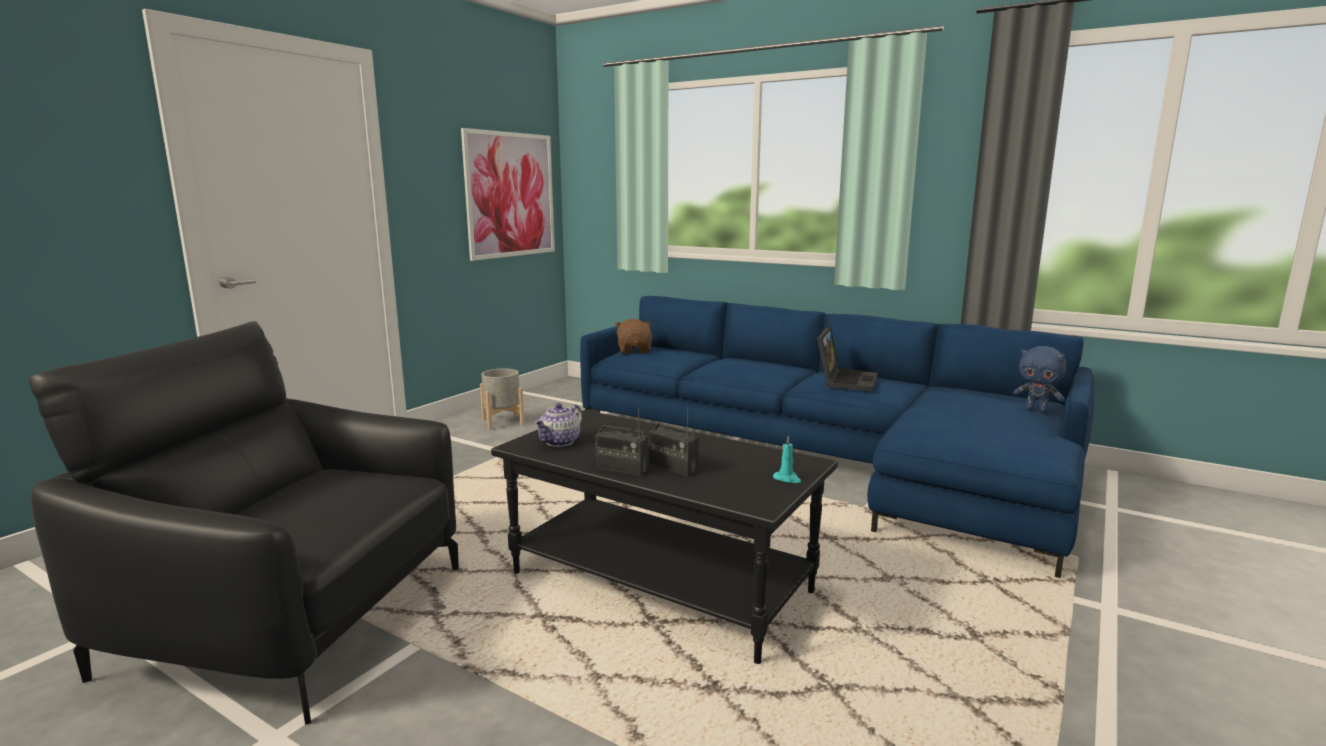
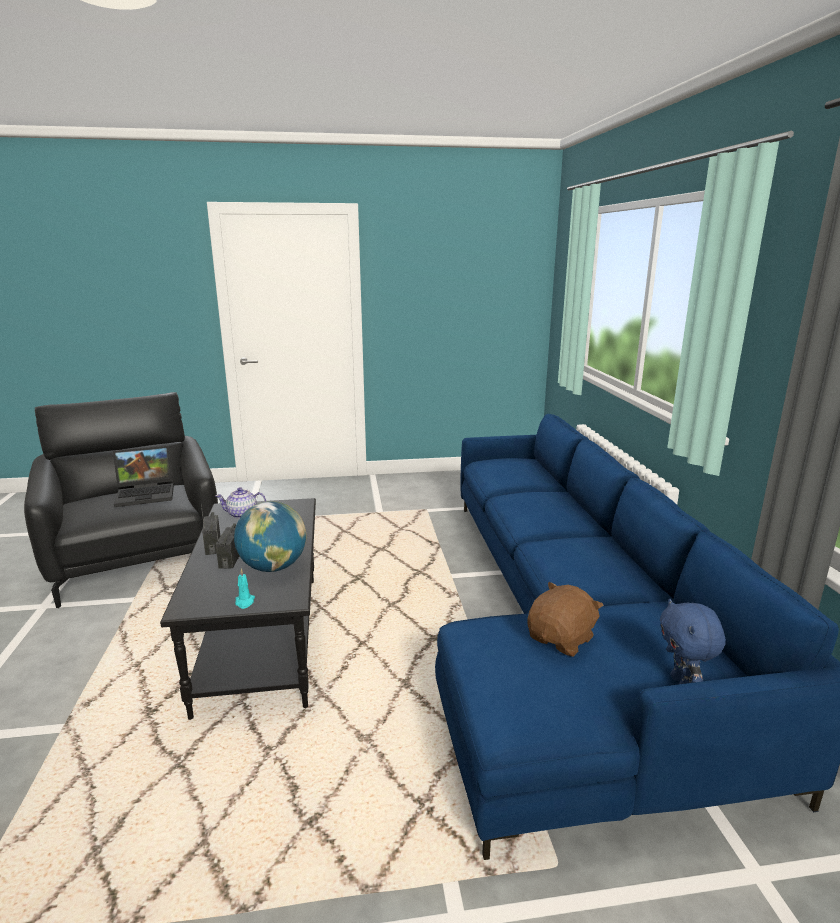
camera: 50 degrees right, 5 degrees up
(502, 422) = (421, 488): grey planter -> none
(510, 195) = (486, 307): picture -> none
(634, 351) = (503, 462): brown plush toy -> brown plush toy (562, 639)
(726, 455) = (273, 567): none -> globe
(845, 380) = (576, 553): laptop -> laptop (147, 493)

